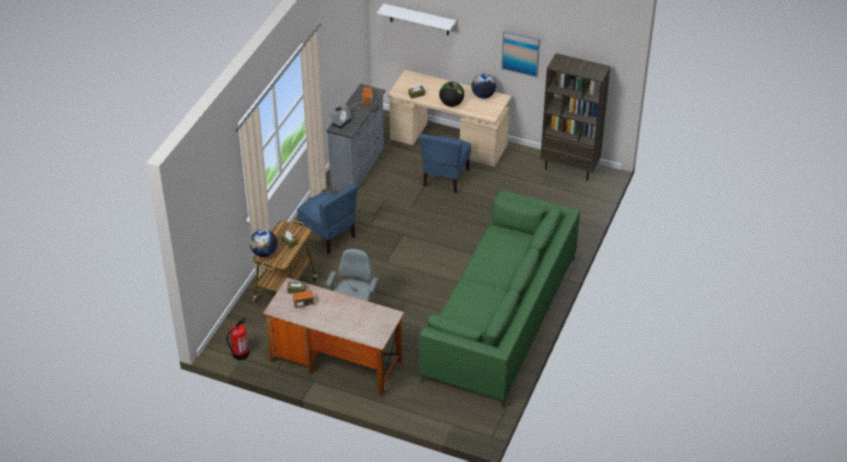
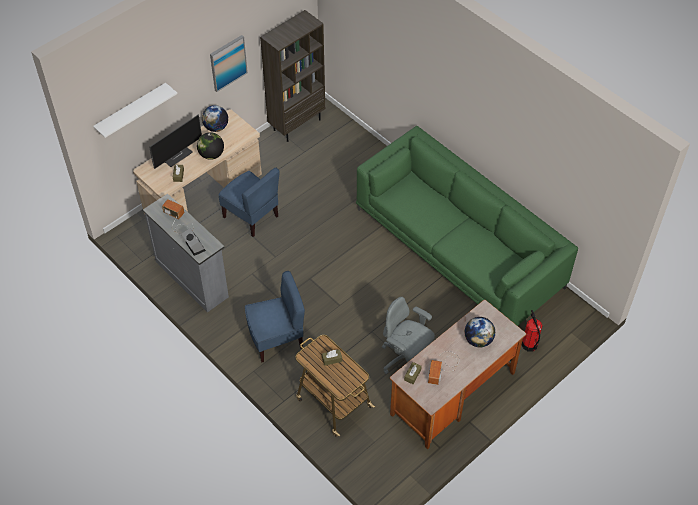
camera: 65 degrees left, 10 degrees up
(240, 354) = (404, 473): fire extinguisher -> fire extinguisher (529, 345)
(264, 253) = (337, 386): globe -> globe (478, 340)
(437, 86) = (176, 155): none -> monitor

